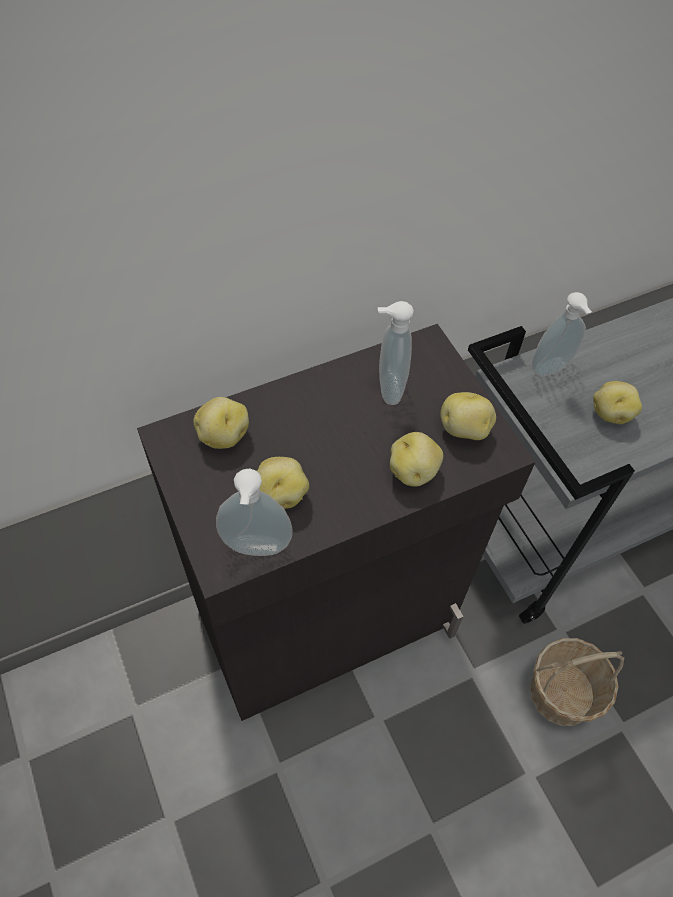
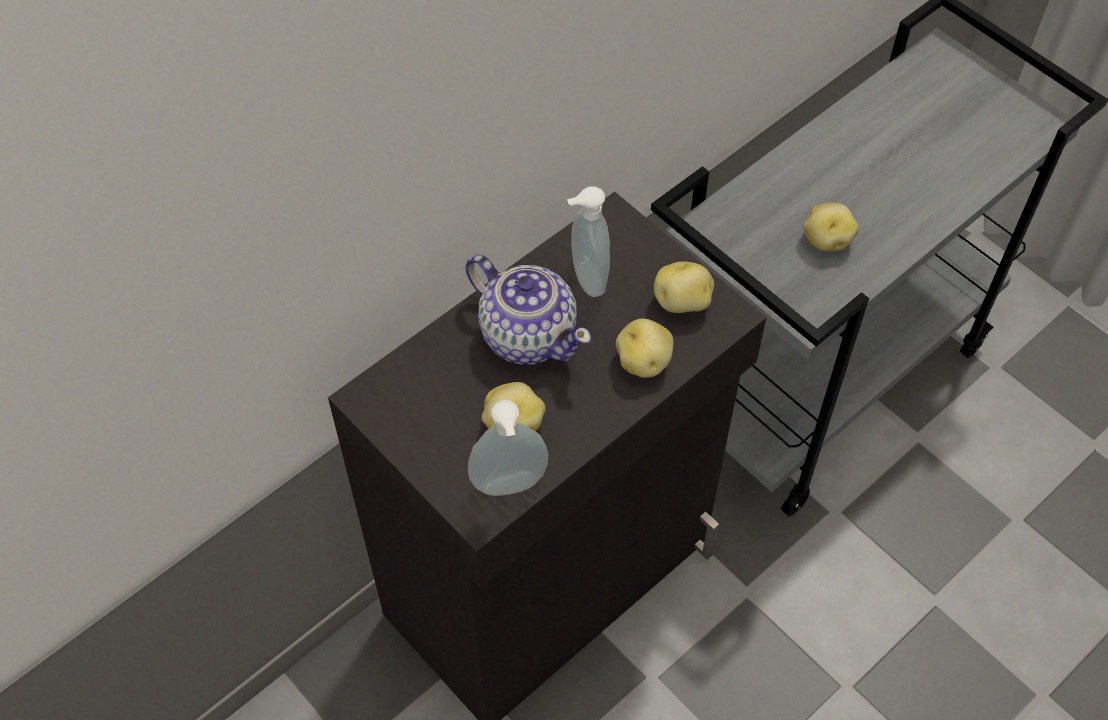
camera: 15 degrees left, 0 degrees up
(222, 435) = (426, 379): potato -> none
(322, 421) = (528, 334): none -> teapot
(551, 370) = (748, 207): soap dispenser -> none
(562, 693) = (856, 584): basket -> none

